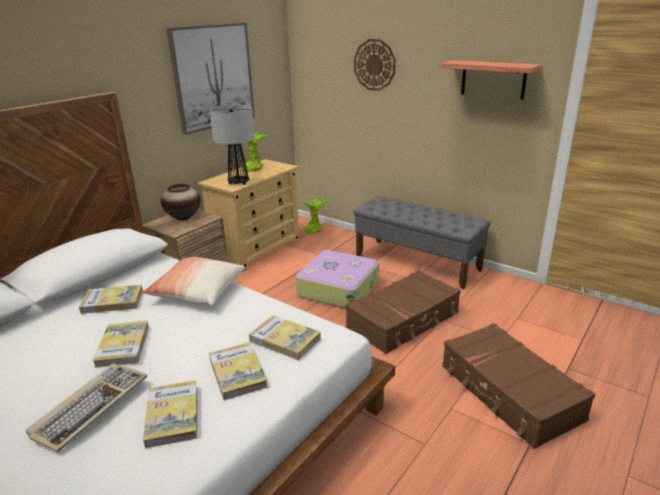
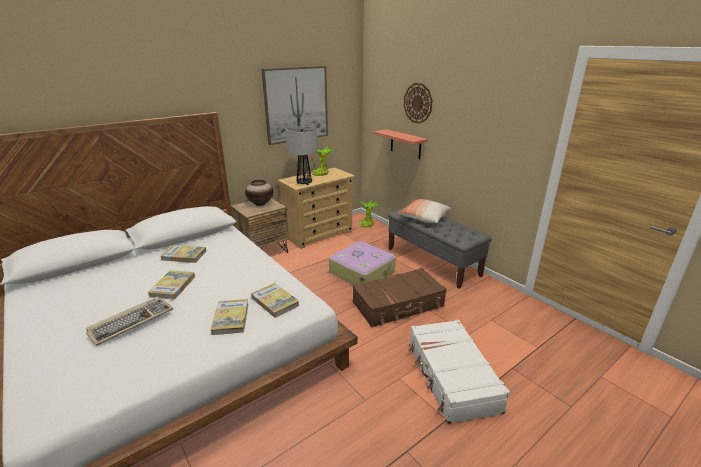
camera: 15 degrees right, 0 degrees up
(173, 415) = (175, 338): book -> none
(197, 292) = (239, 258): pillow -> pillow (424, 218)
(493, 79) = (501, 122): shelf -> shelf (405, 144)
(509, 393) = (451, 377): brown suitcase -> white suitcase

